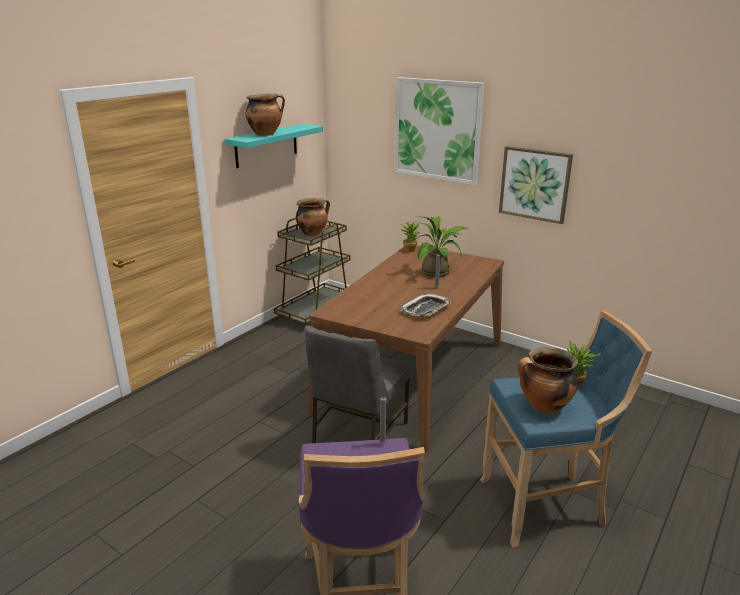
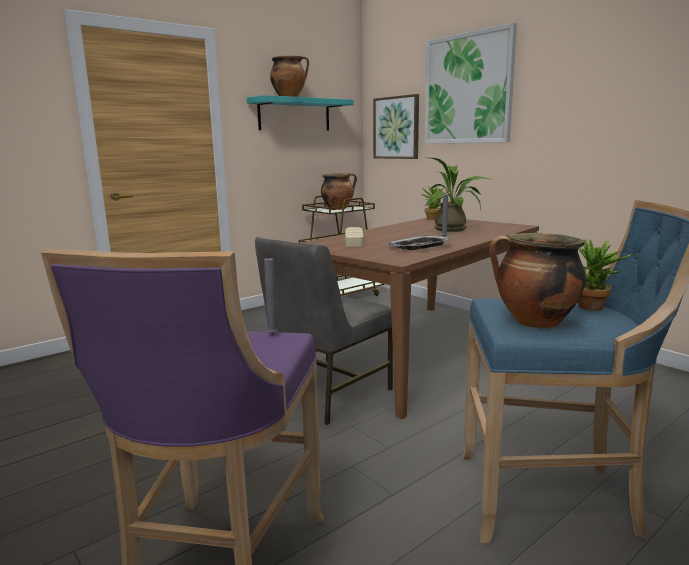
camera: 15 degrees right, 10 degrees down
(364, 300) = (354, 240): none -> beige tray
(535, 184) = (575, 129): picture -> picture (396, 128)

